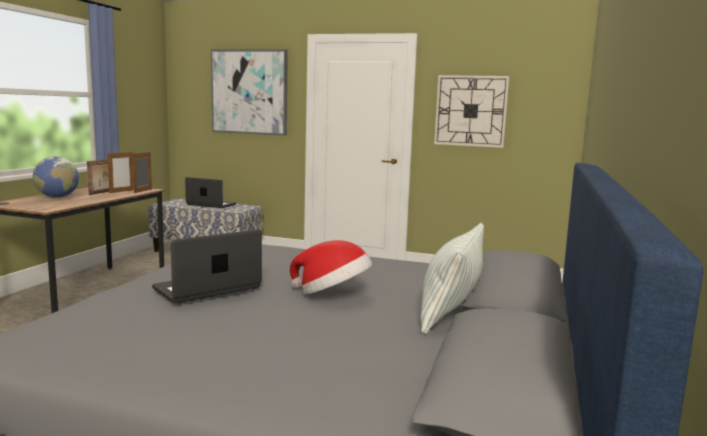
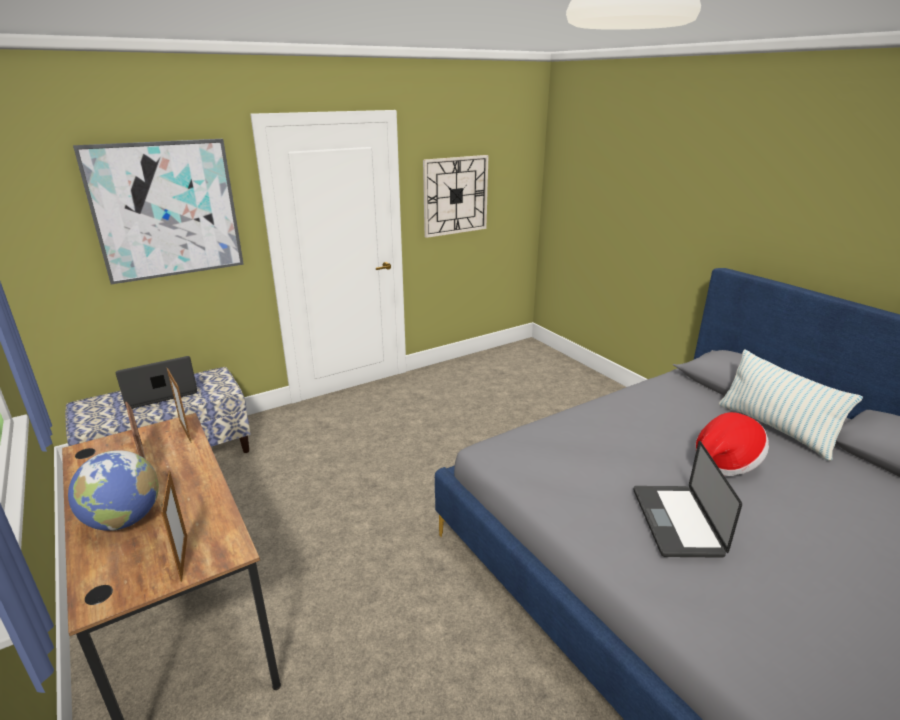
camera: 50 degrees left, 15 degrees up
(122, 191) = (161, 449): picture frame -> picture frame (184, 557)

